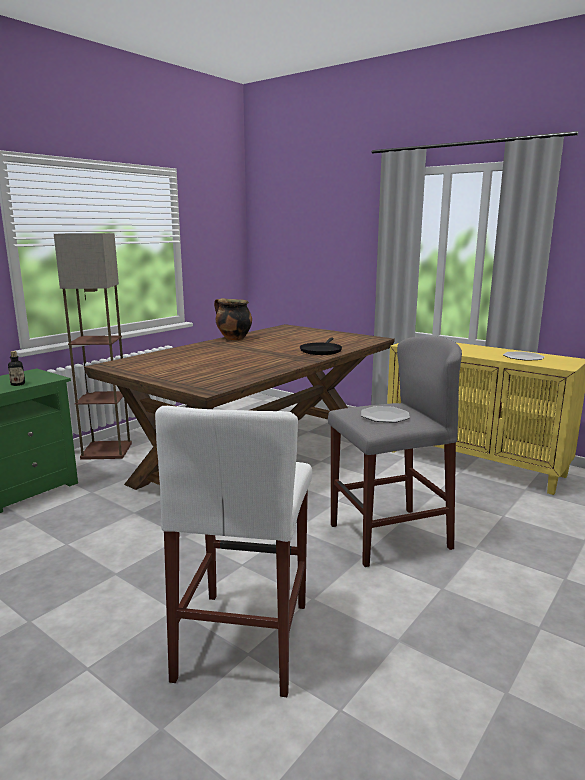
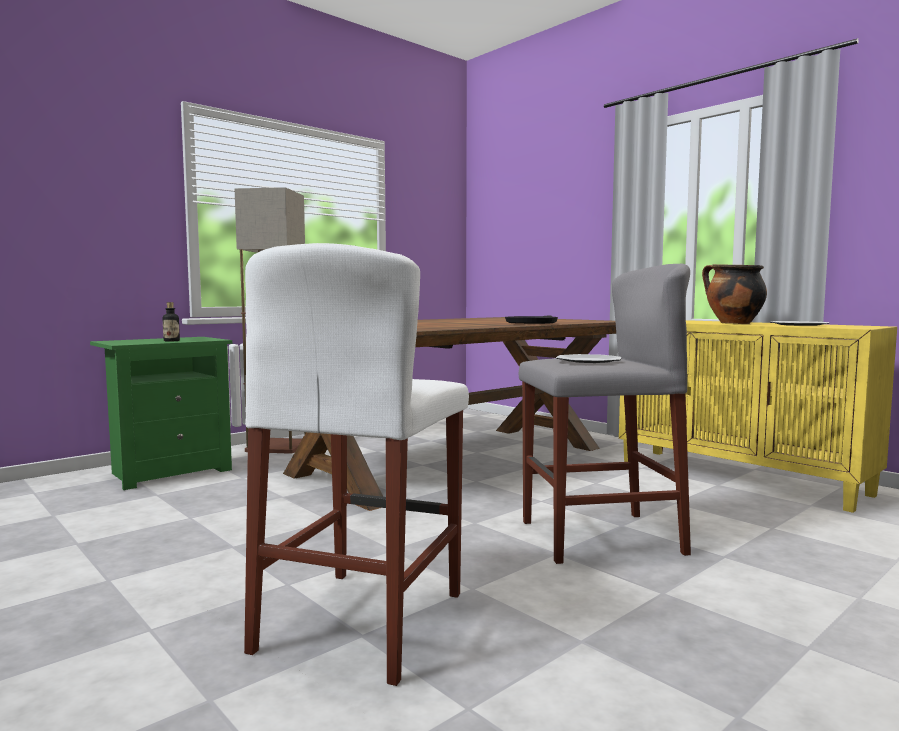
camera: 10 degrees right, 10 degrees down
(233, 339) = (433, 319): cooking pot -> cooking pot (732, 323)

